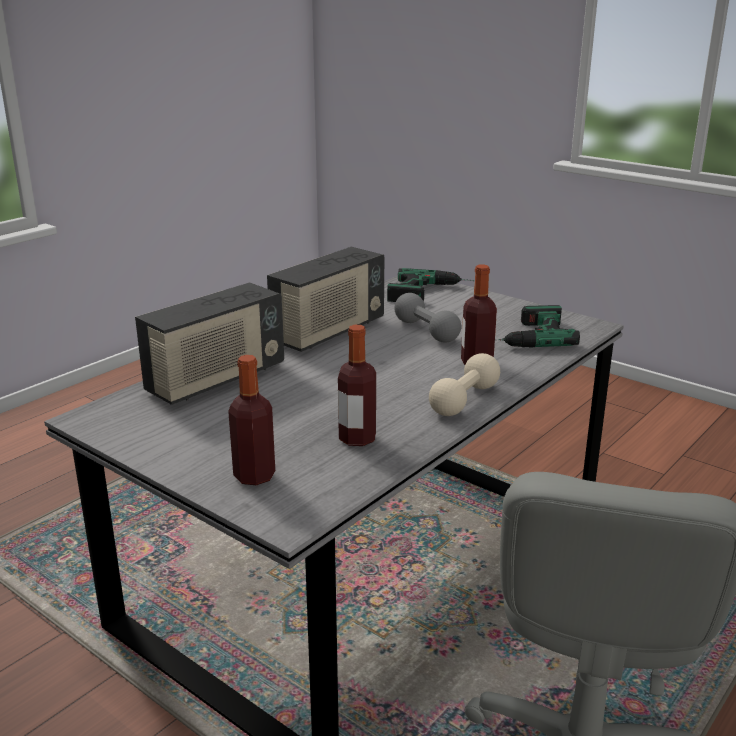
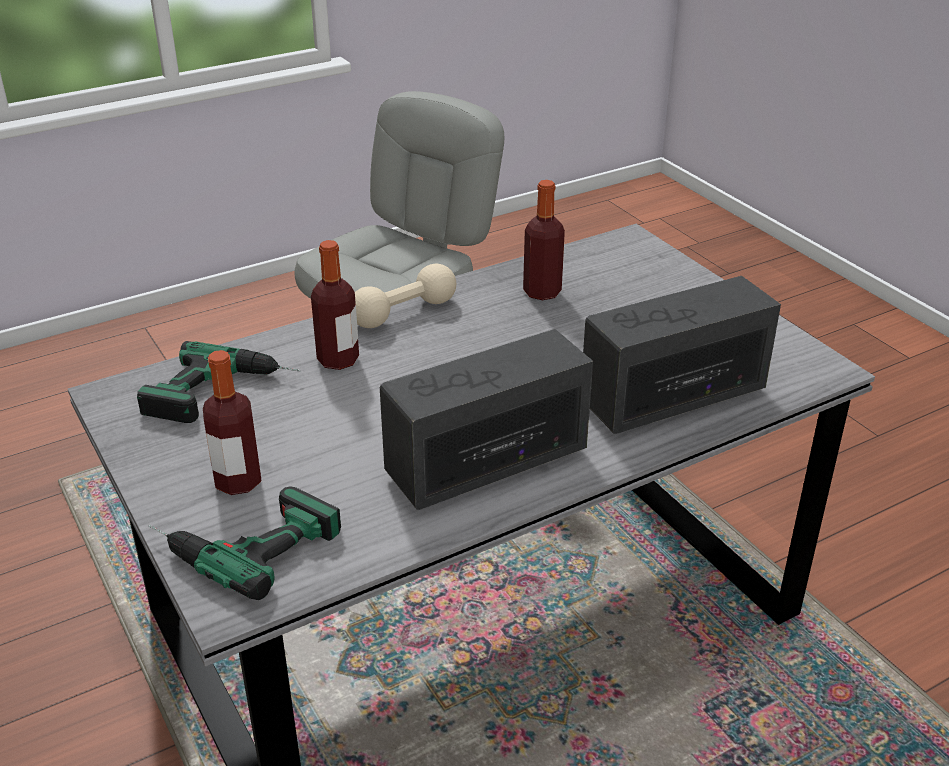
camera: 160 degrees left, 10 degrees up
(254, 476) = (649, 276): bottle -> bottle (238, 481)
(426, 331) = (345, 433): grey dumbbell -> none

